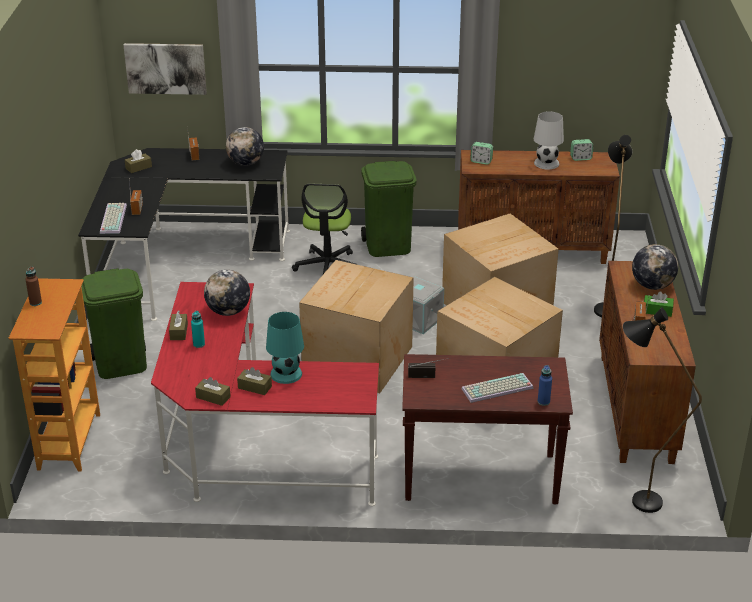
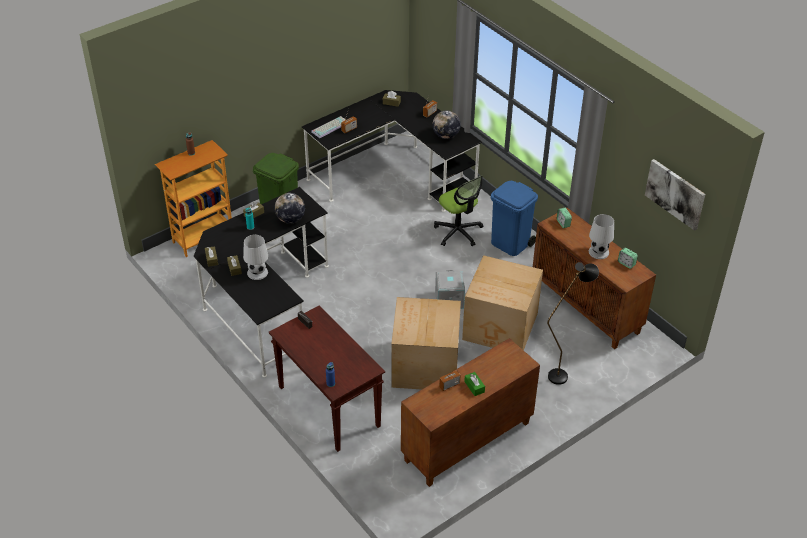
camera: 50 degrees right, 10 degrees up
(165, 68) = (435, 47): picture -> picture (675, 193)
(250, 447) = (263, 303): red desk -> black desk
(286, 374) = (257, 273): turquoise table lamp -> white table lamp
(327, 267) = (458, 232): office chair -> office chair turned 90 degrees counterclockwise
(355, 360) = (381, 297): cardboard box -> none
(388, 246) = (510, 244): green trash can -> blue trash can
(497, 389) = (323, 359): keyboard -> none
(635, 500) = (375, 485): black floor lamp -> none
(652, 286) = (501, 371): globe -> none

